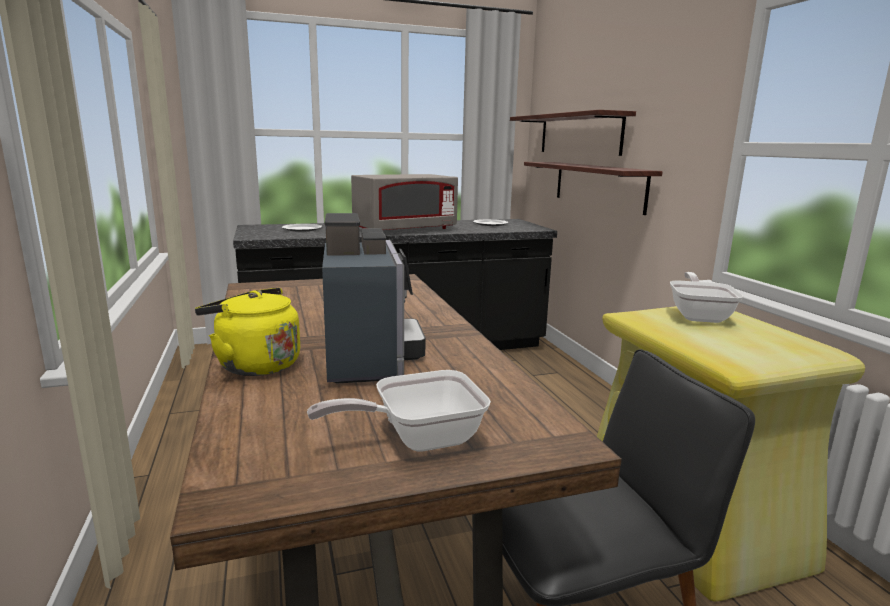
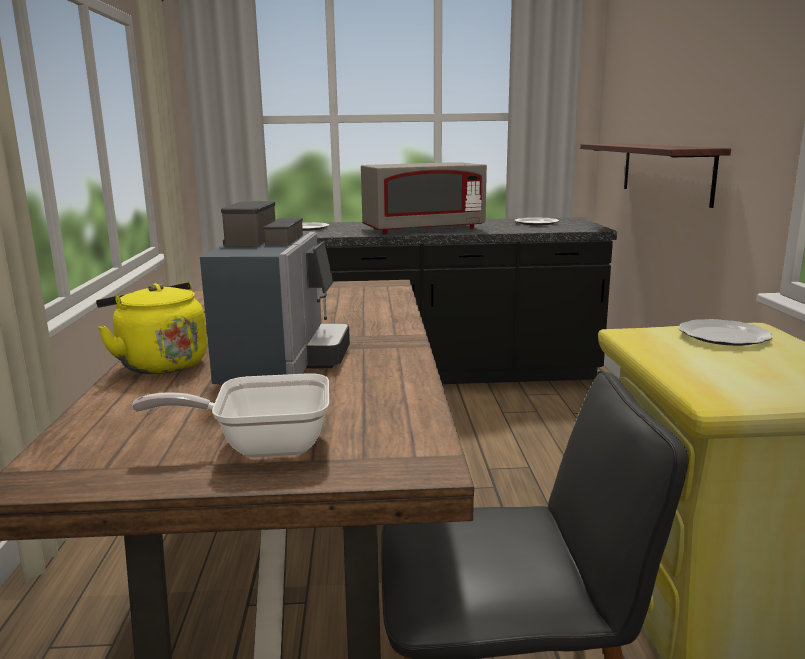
camera: 15 degrees right, 0 degrees up
(579, 134) = (647, 106): shelf -> none
(699, 315) = (724, 336): frying pan -> plate

